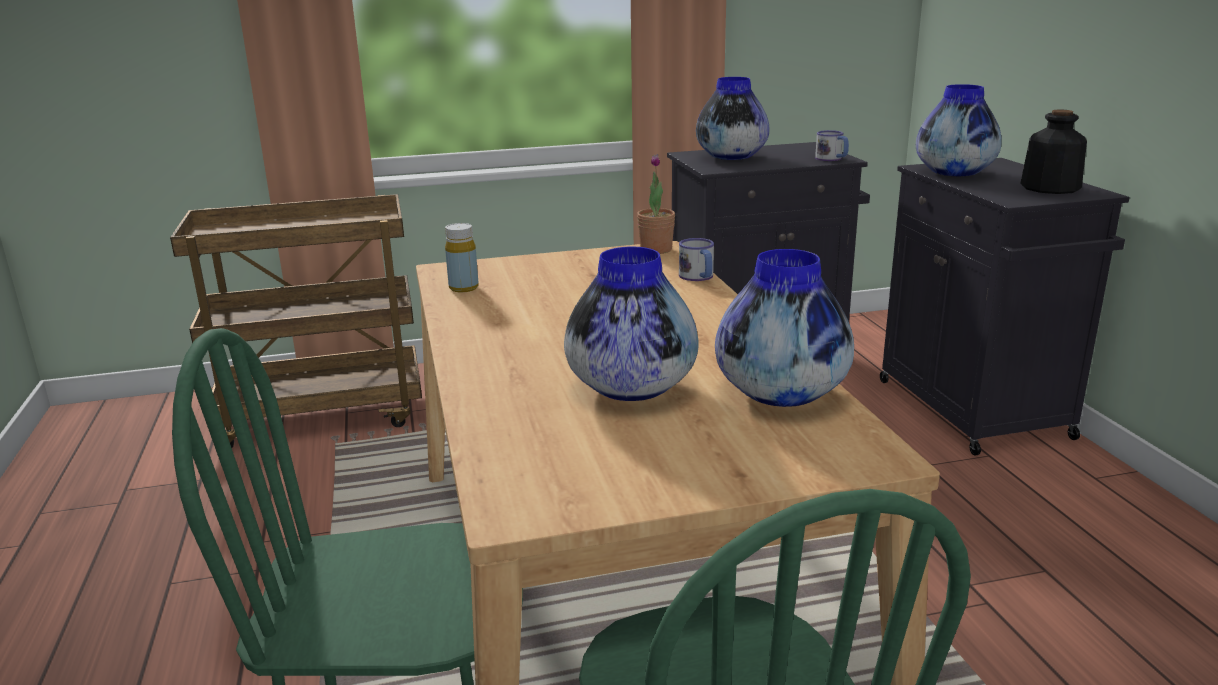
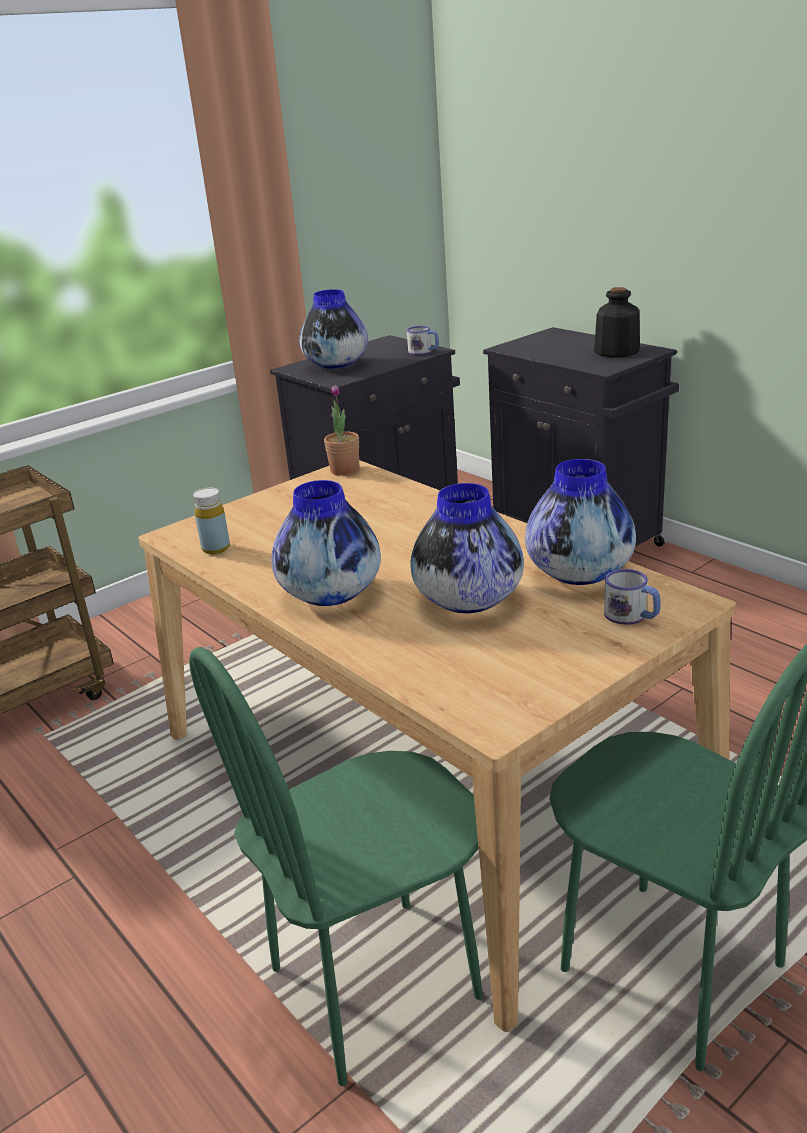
camera: 25 degrees left, 5 degrees up
(698, 277) = (410, 489): mug -> mug (632, 616)
(954, 173) = (535, 350): vase -> vase (331, 594)

